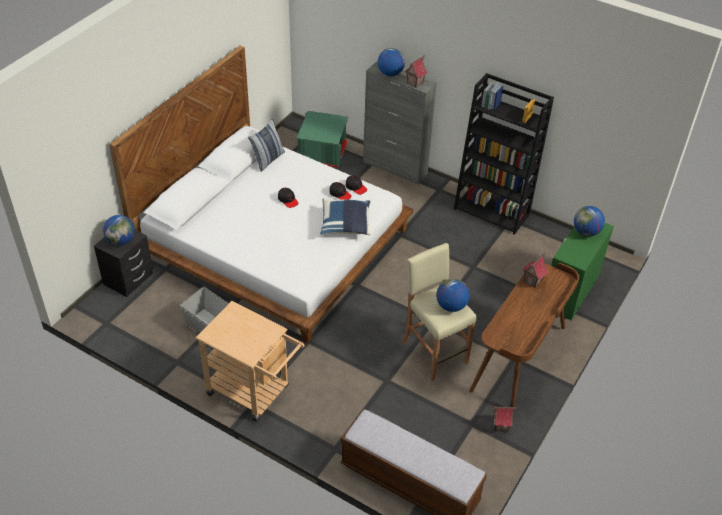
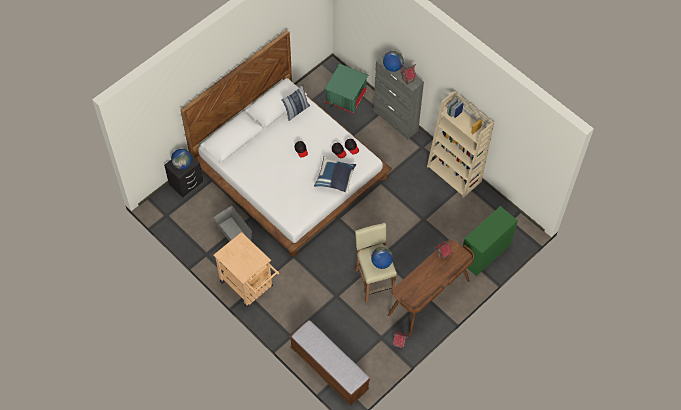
camera: 15 degrees right, 15 degrees up
(492, 211) = (454, 174): black bookcase -> beige bookcase
(586, 232) = (496, 221): globe -> none

